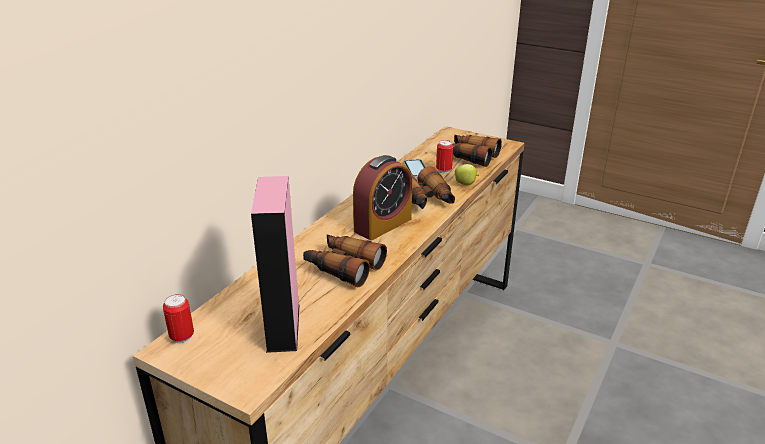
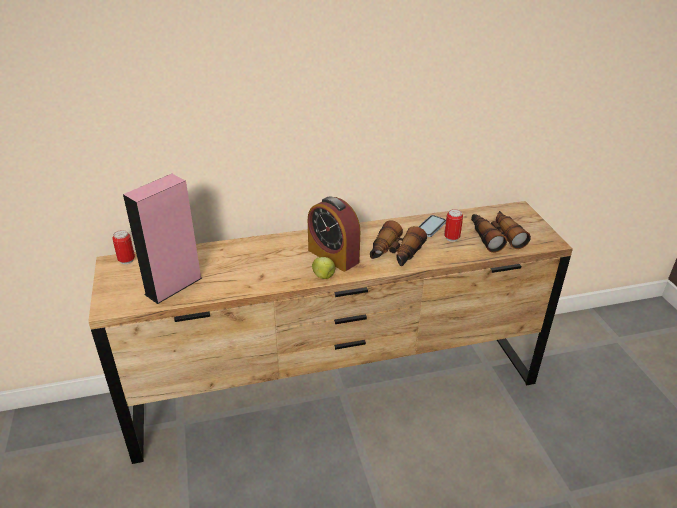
camera: 45 degrees right, 5 degrees up
(343, 267) = (261, 270): binoculars -> none
(383, 225) = (333, 256): alarm clock -> alarm clock turned 45 degrees clockwise
(466, 184) = (448, 258): apple -> apple (324, 276)

